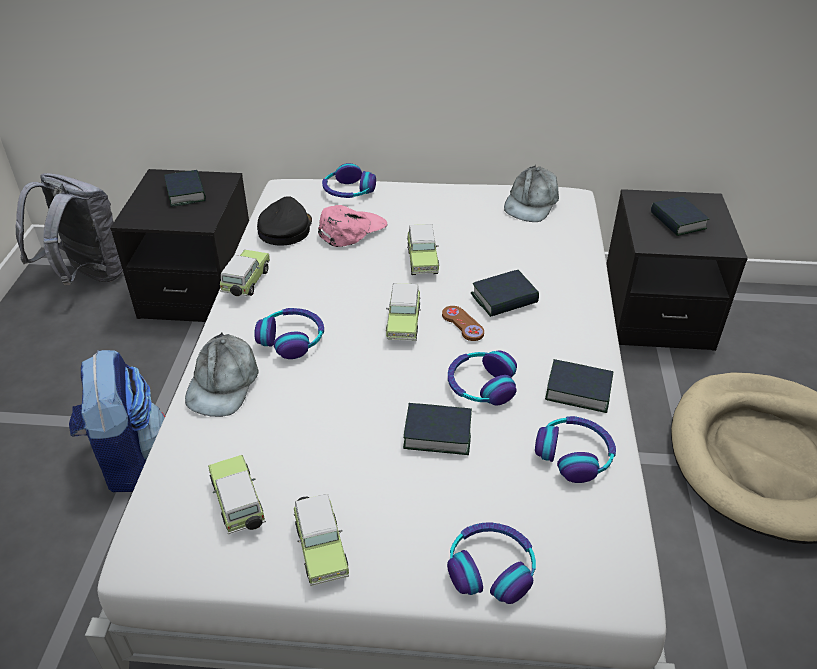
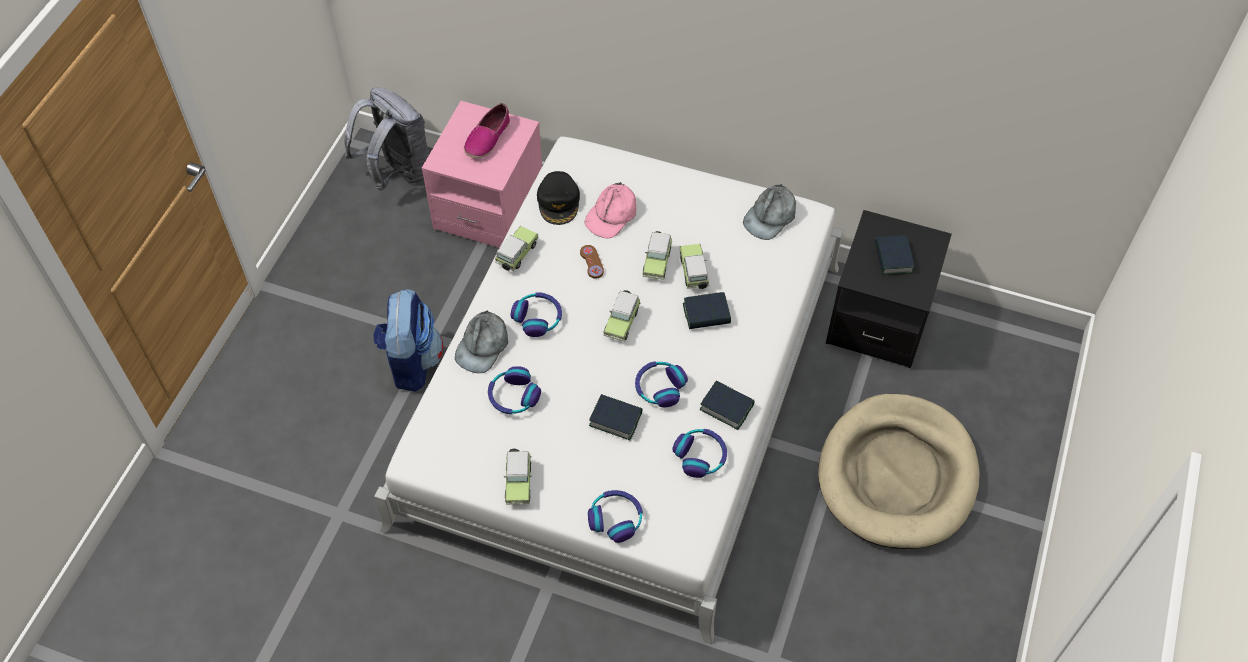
camera: 15 degrees right, 15 degrees up
(186, 193) = (487, 138): book -> shoe
(199, 290) = (489, 207): black nightstand -> pink nightstand
(239, 506) = (475, 442): toy car -> toy car (693, 273)
(285, 229) = (559, 202): black cap -> black cap turned 150 degrees clockwise
(348, 191) = (622, 167): headphones -> headphones (513, 396)
(351, 230) = (612, 215): pink cap -> pink cap turned 150 degrees clockwise
(462, 324) = (666, 331): brown game controller -> brown game controller (591, 262)

